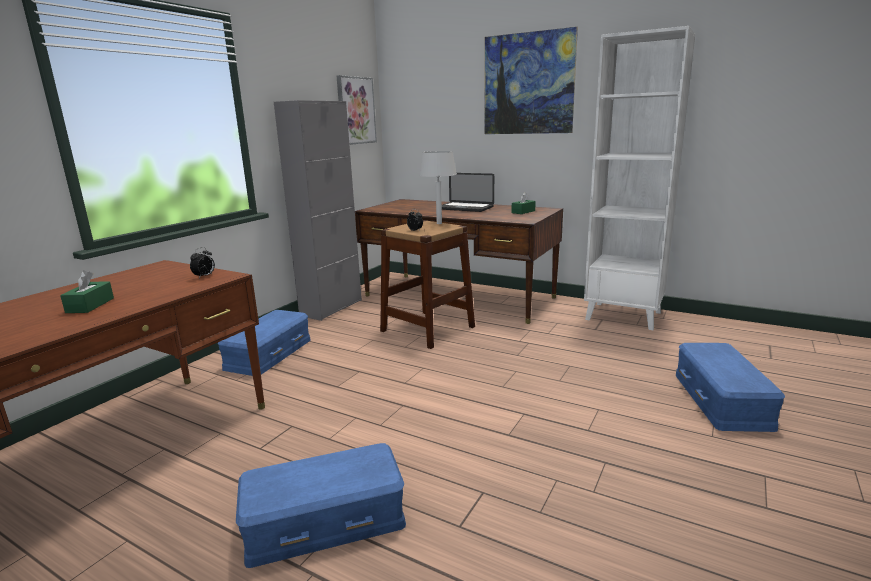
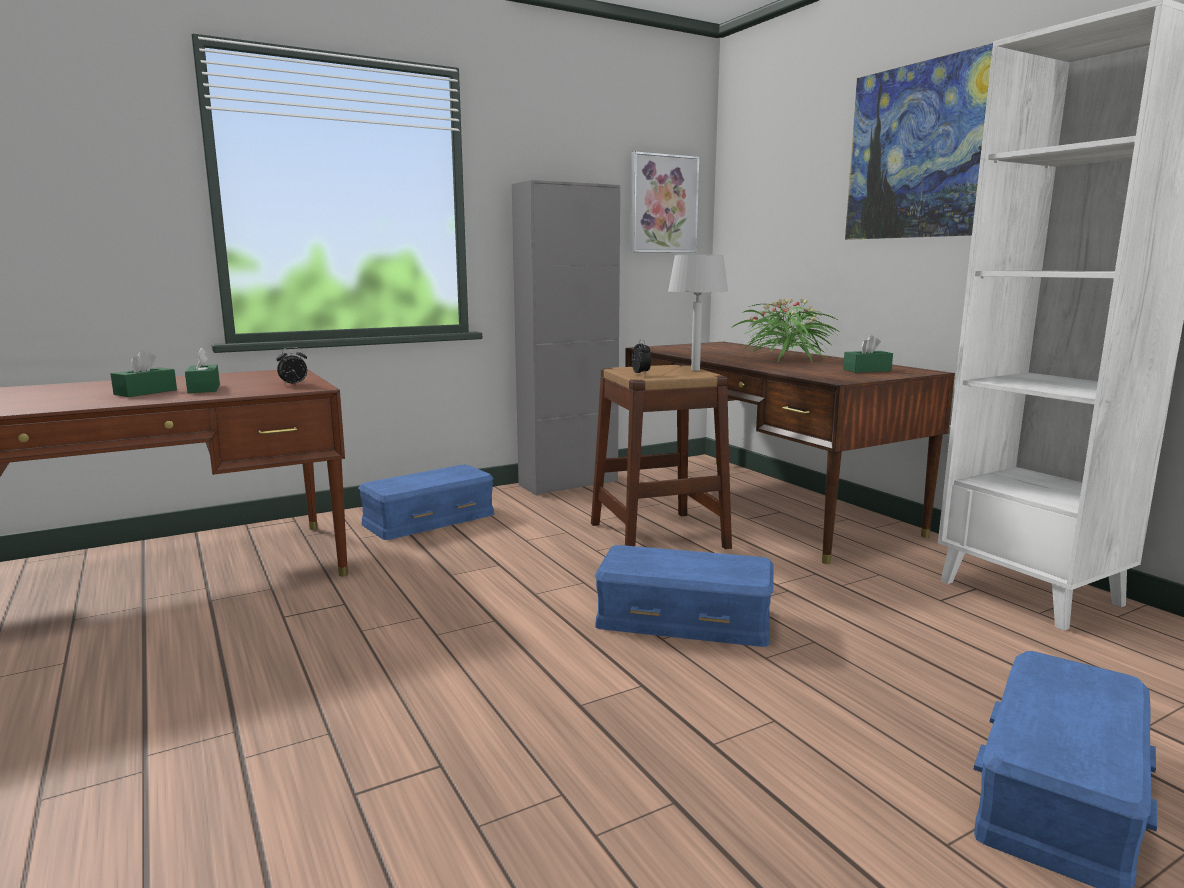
camera: 30 degrees right, 5 degrees down
(135, 293) = (204, 388): none -> green tissue box
(325, 519) = (235, 717): blue storage box -> blue storage box (684, 618)
(465, 208) = (785, 358): laptop -> potted plant

